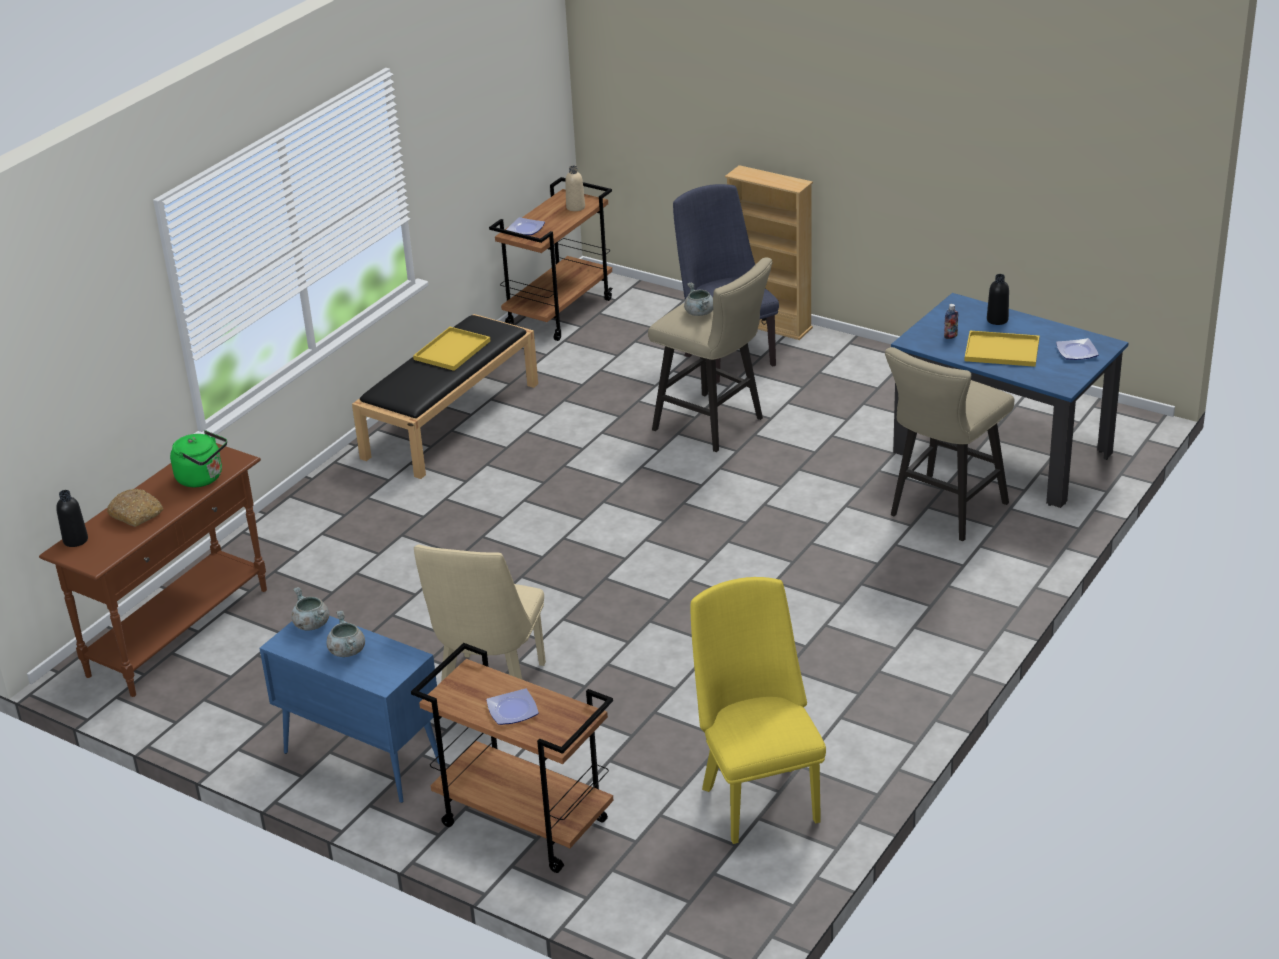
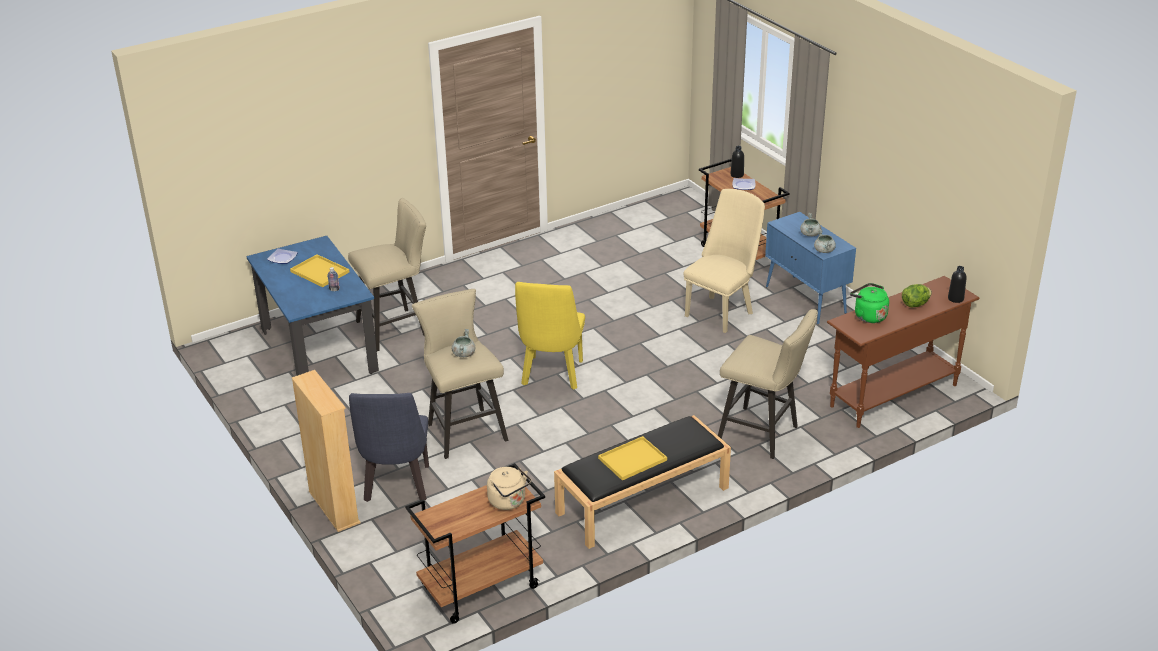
camera: 155 degrees left, 0 degrees up
(136, 514) = (915, 304): bread -> lettuce
(343, 526) = (763, 435): none -> beige stool
(525, 229) = (509, 502): plate -> beige kettle
(575, 207) = (446, 514): beige bottle -> none
(757, 797) = (627, 235): yellow chair -> yellow chair (552, 376)
(997, 320) = (292, 291): black bottle -> black bottle (737, 175)

